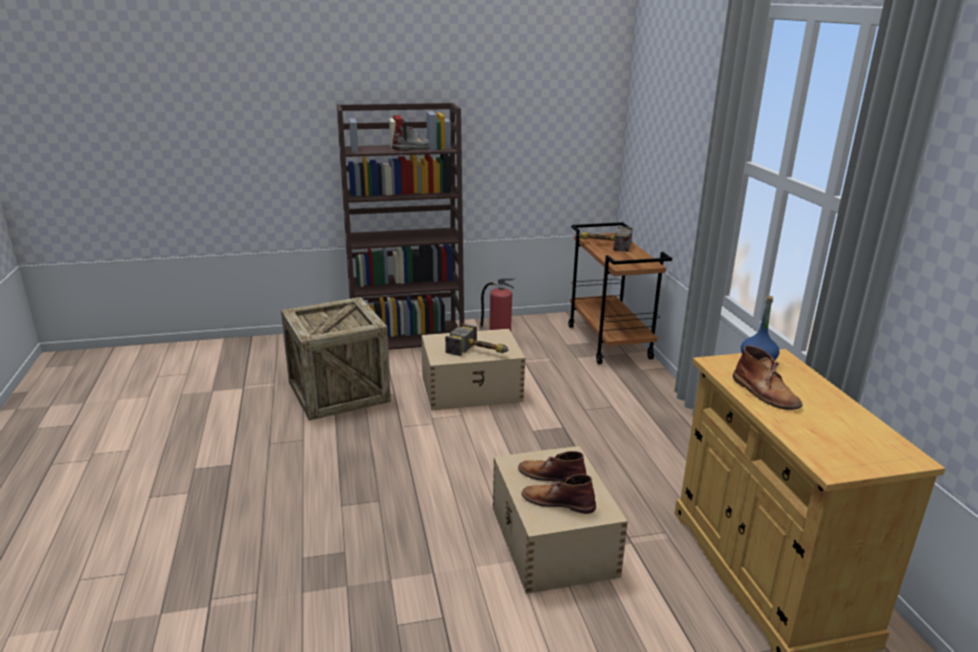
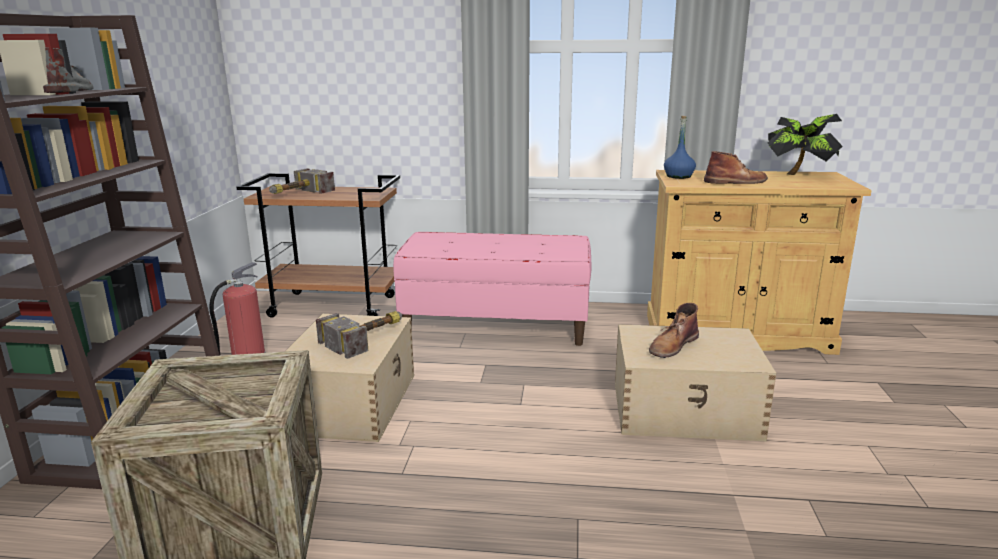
camera: 70 degrees left, 5 degrees down
(557, 501) = (717, 350): brown boot -> none
(640, 418) = (496, 326): none -> pink bench
(871, 436) = (800, 175): none -> potted plant

